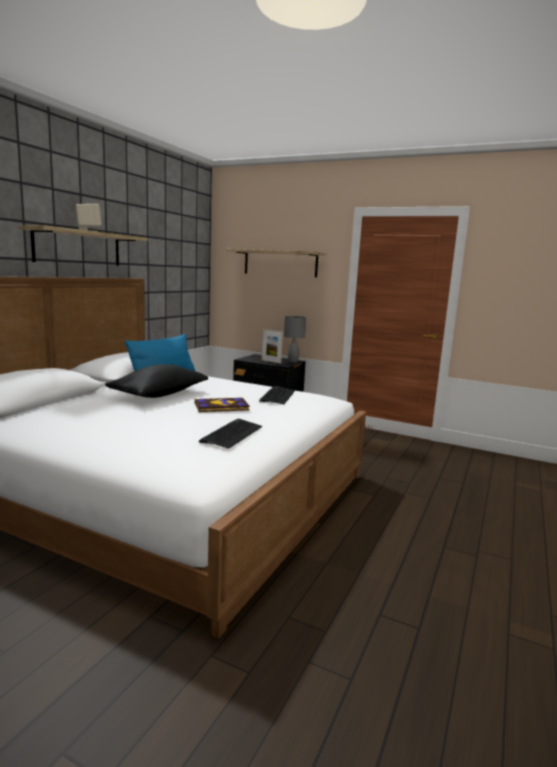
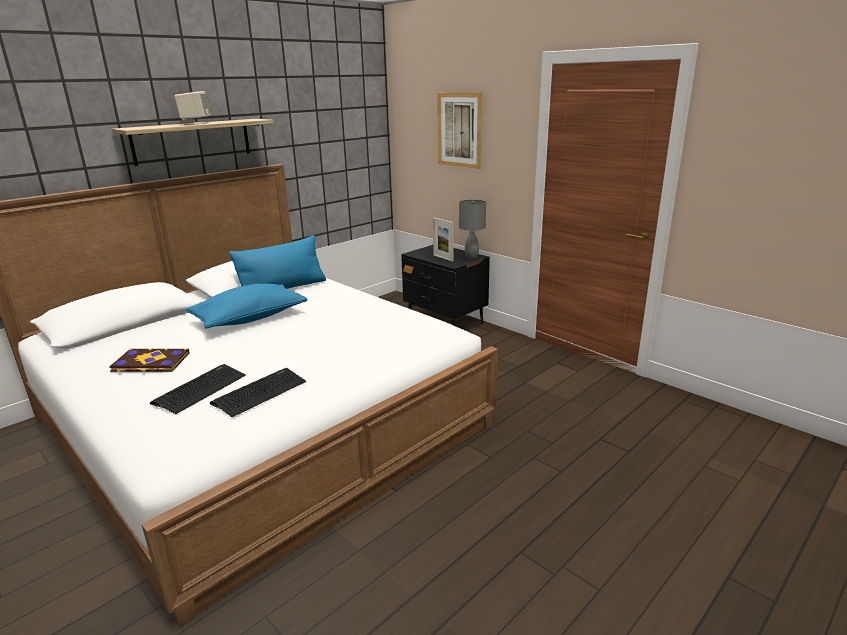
camera: 20 degrees right, 10 degrees up
(159, 395) = (250, 319): black pillow -> blue pillow
(221, 407) = (295, 343): book -> book (150, 363)
(277, 396) = (379, 326): keyboard -> keyboard (200, 389)
(280, 263) = (459, 130): shelf -> picture

